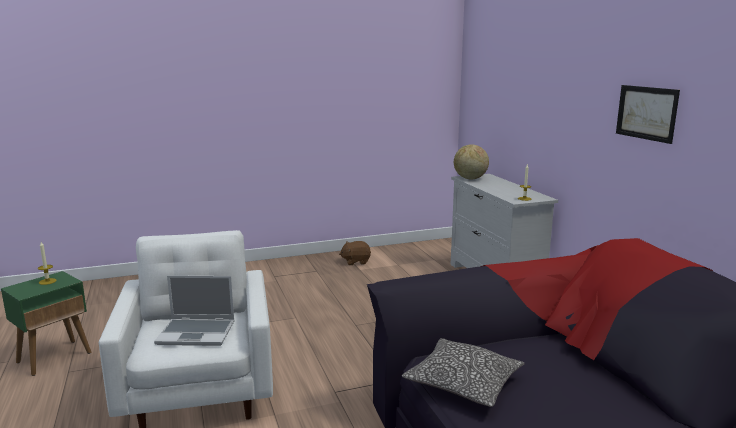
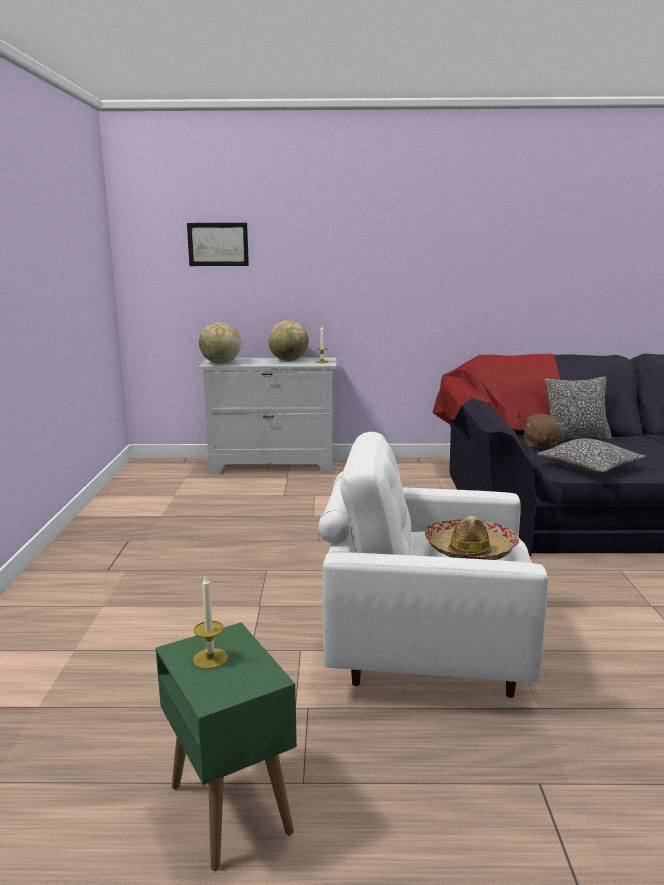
camera: 70 degrees left, 0 degrees up
(197, 333) = (470, 550): laptop -> hat
(356, 261) = (131, 514): brown plush toy -> brown plush toy (540, 446)
(514, 190) = (289, 360): none -> globe
(604, 377) = (575, 438): none -> pillow
(646, 113) = (433, 259): picture -> picture (218, 244)

